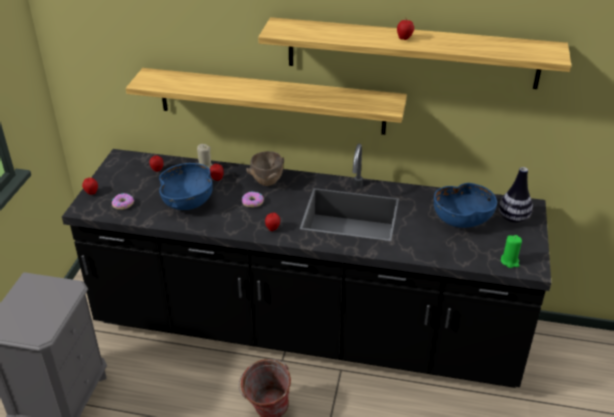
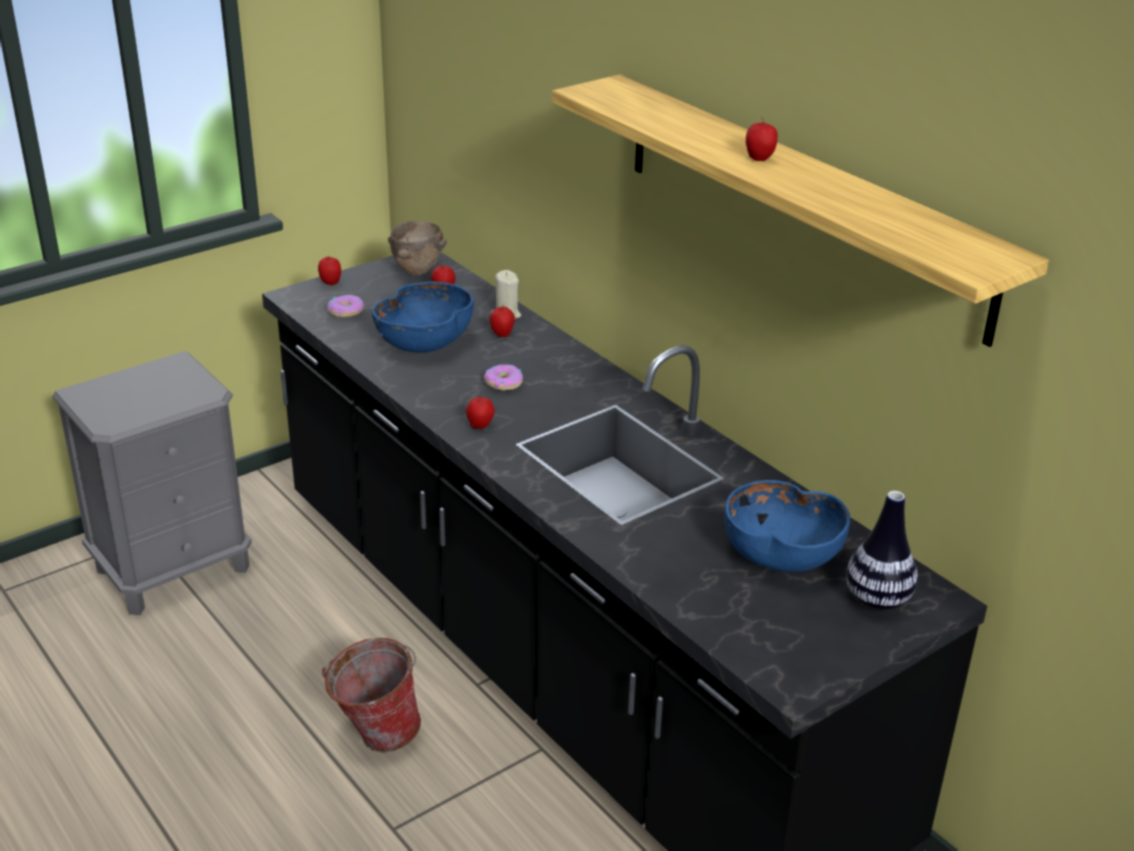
camera: 40 degrees right, 5 degrees down
(267, 182) = (561, 368): brown bowl -> brown bowl (417, 271)
(271, 101) = (611, 230): shelf -> none
(510, 261) = (768, 653): green candle -> none

